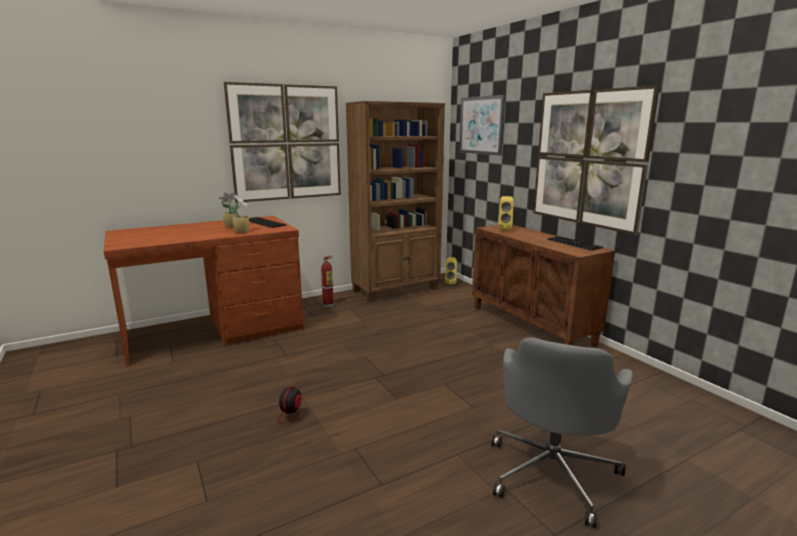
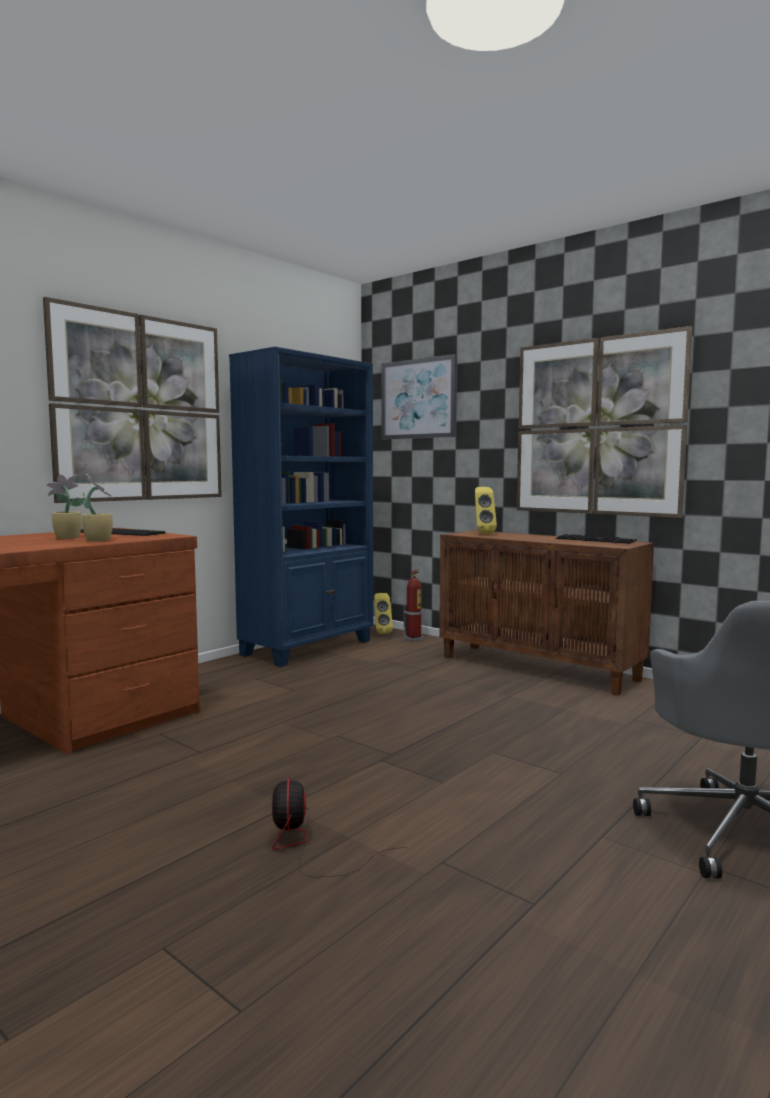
camera: 20 degrees left, 10 degrees down
(328, 305) = (214, 676): fire extinguisher -> fire extinguisher (414, 639)
(396, 290) = (309, 648): brown bookcase -> blue bookcase

